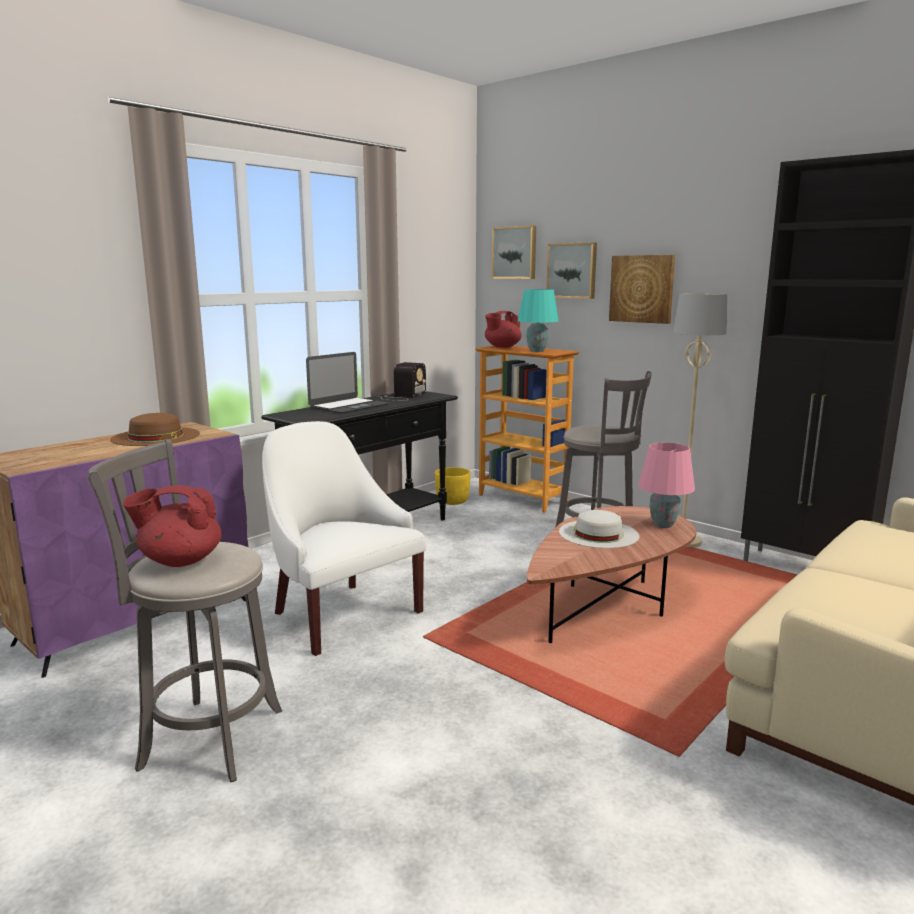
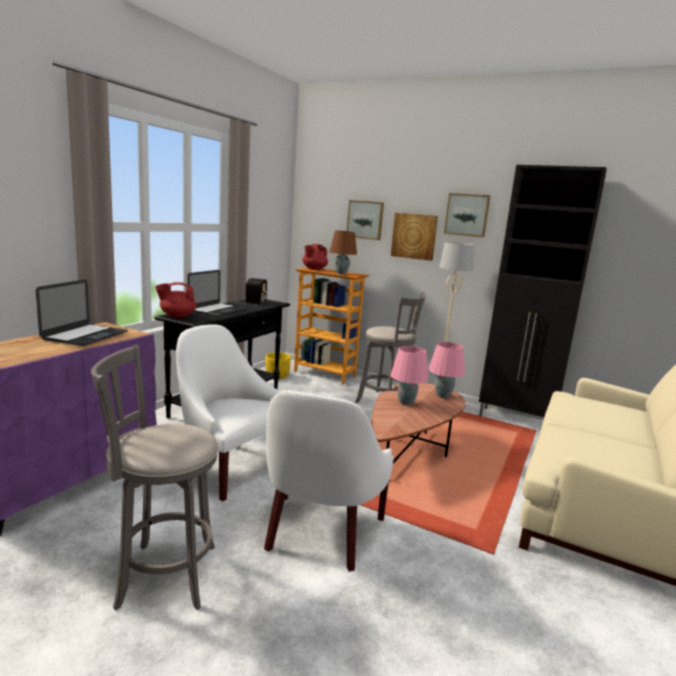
camera: 15 degrees left, 0 degrees up
(156, 436) = (85, 335): brown hat -> laptop
(180, 561) = (156, 442): red teapot -> red teapot (177, 316)
(429, 705) = (320, 533): none -> white armchair
(515, 253) = (323, 204): picture -> picture (467, 215)
(537, 351) = (341, 273): turquoise table lamp -> brown table lamp
(598, 534) = (406, 403): white hat -> pink table lamp

